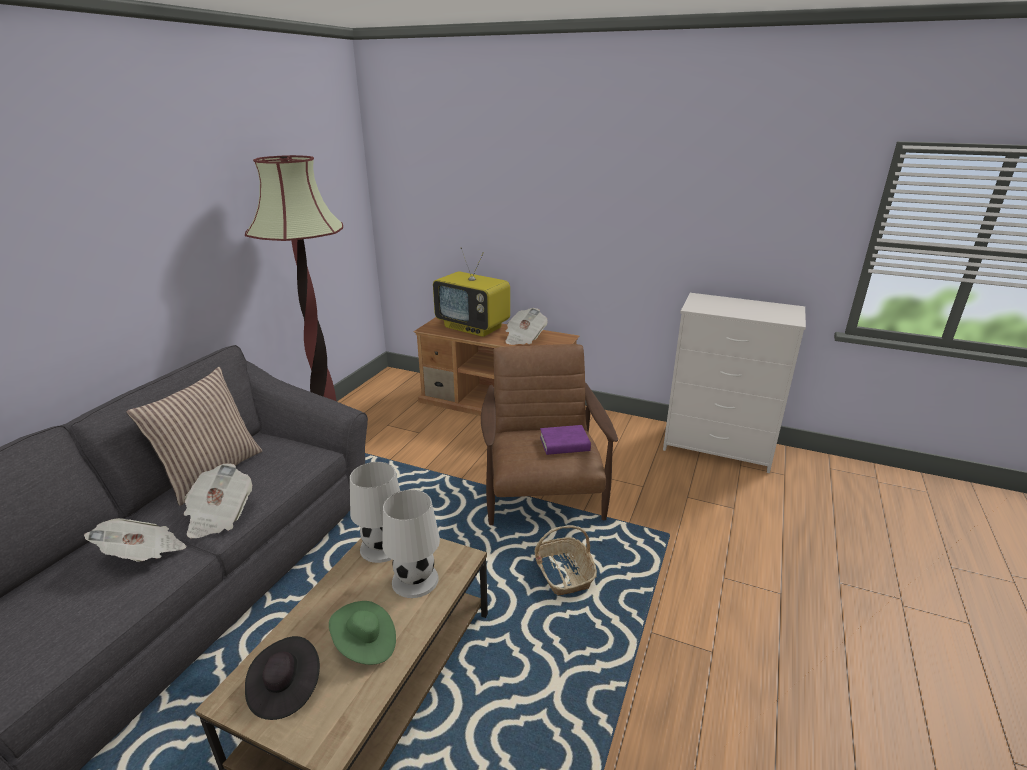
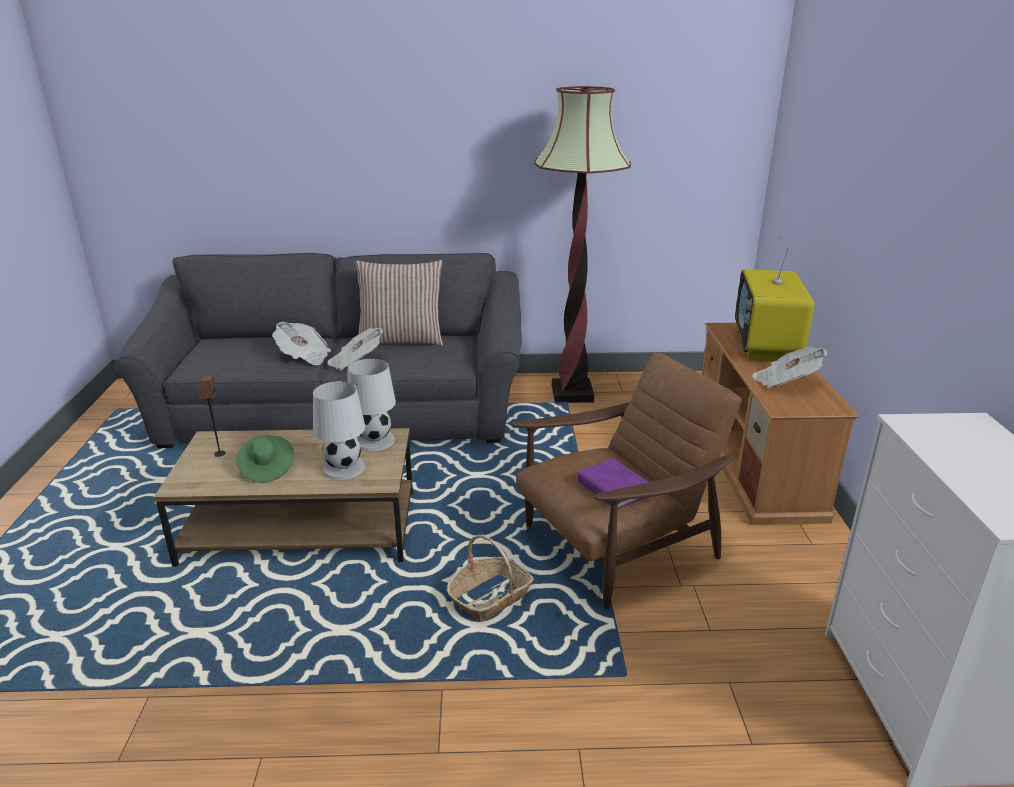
camera: 65 degrees right, 0 degrees up
(285, 689) = (219, 453): black hat -> speaker

